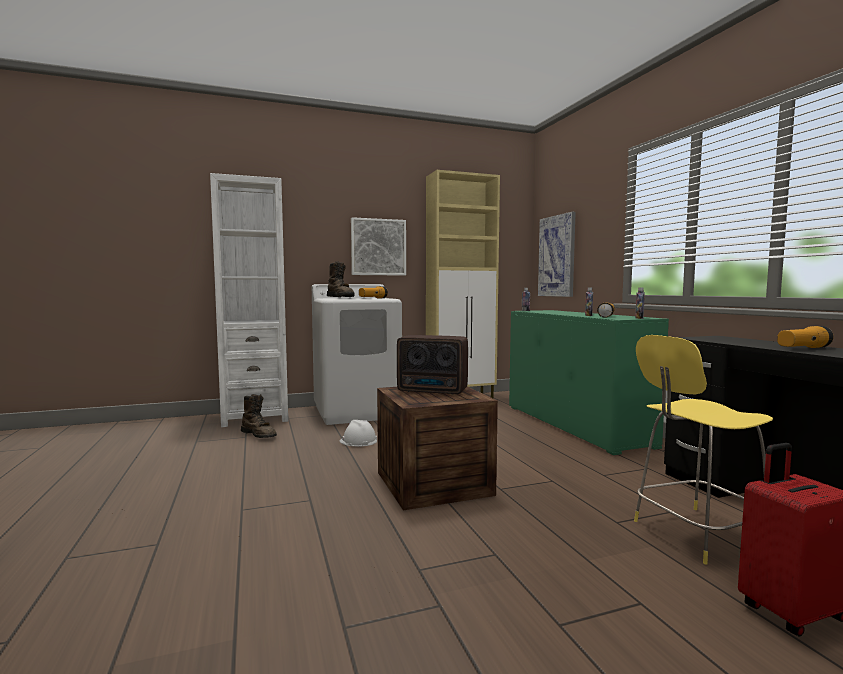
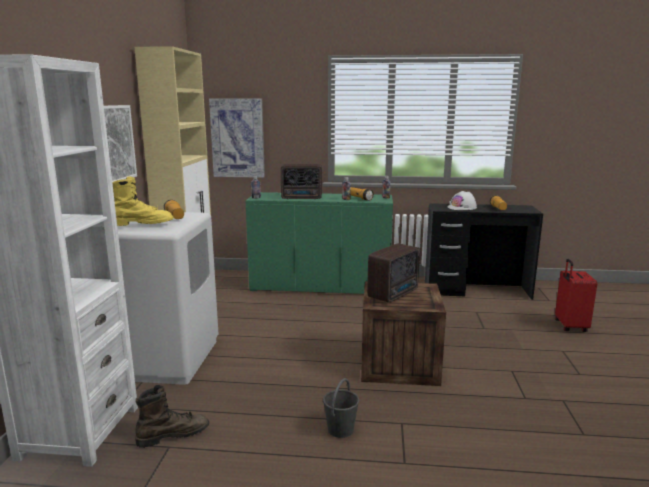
camera: 65 degrees left, 10 degrees up
(287, 478) = (341, 429): none -> grey bucket
(341, 297) = (142, 224): brown boot -> yellow boot
(358, 441) = (267, 375): white hard hat -> white hard hat (462, 207)
(558, 313) = (302, 198): none -> radio
(695, 534) = (502, 316): yellow stool -> none

